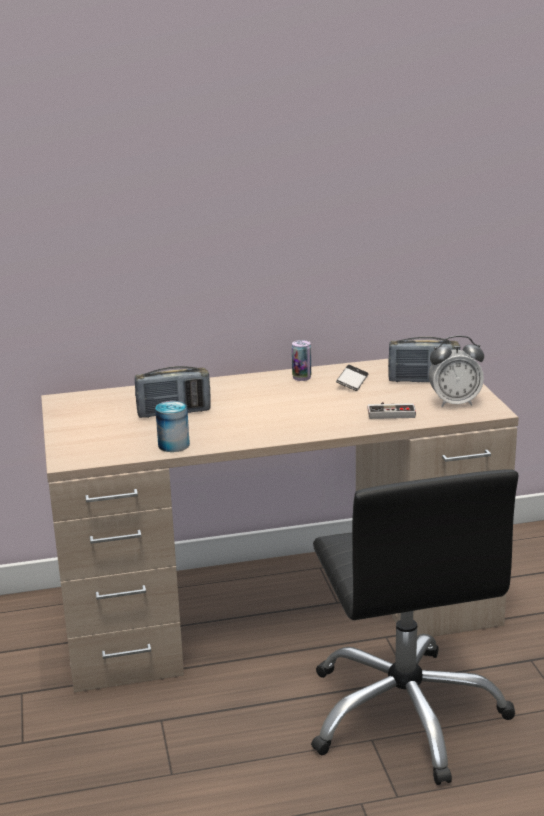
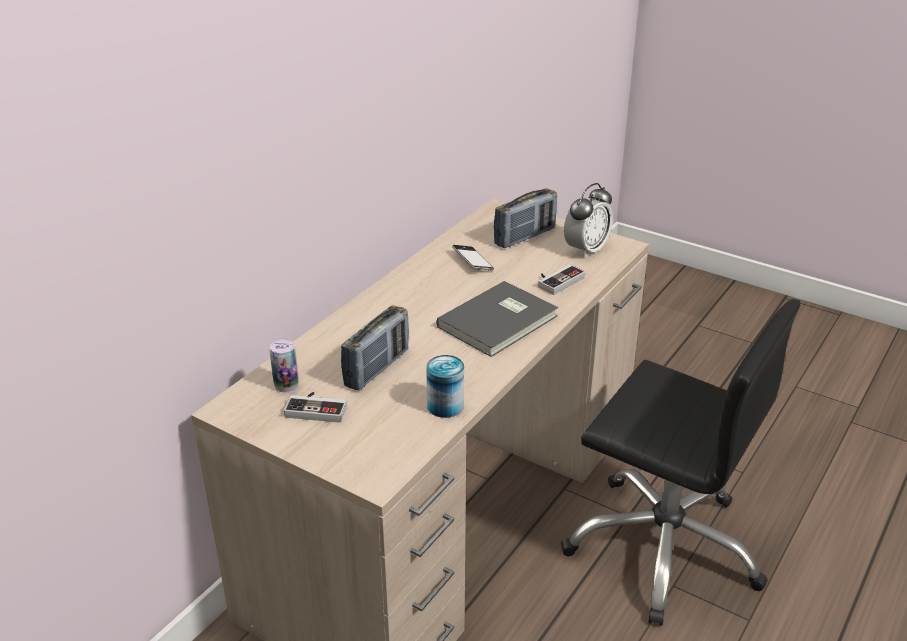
camera: 45 degrees left, 10 degrees up
(104, 417) = (317, 408): none -> game controller
(299, 419) = (501, 321): none -> grey book
(301, 377) = (422, 275): can -> can (286, 385)

